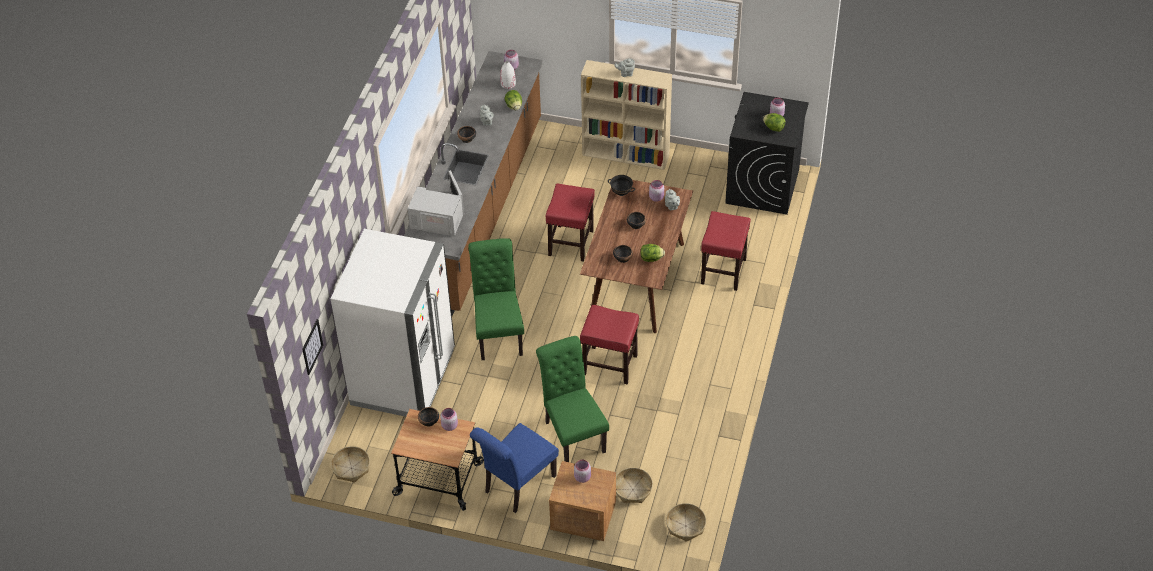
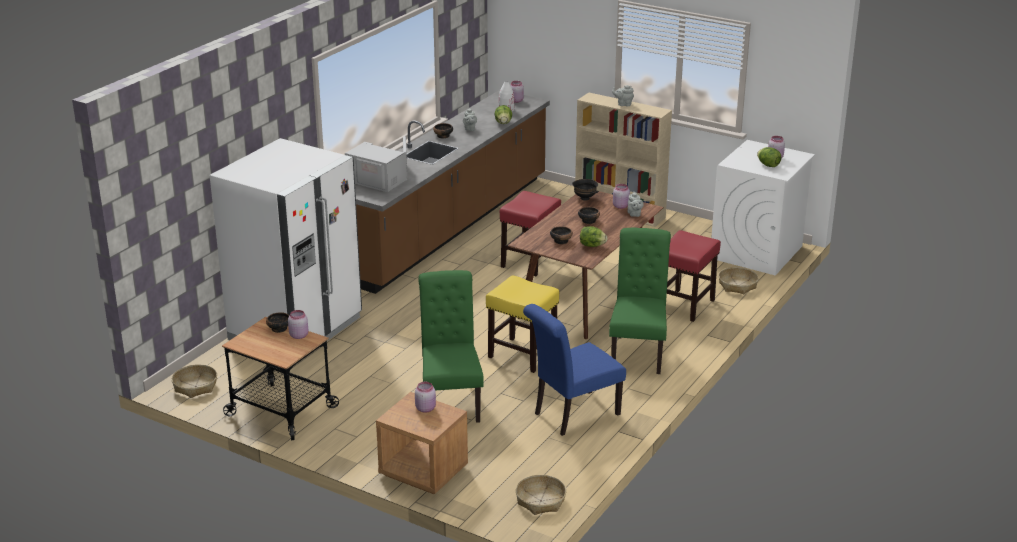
camera: 15 degrees right, 20 degrees down
(312, 347) = (170, 213): picture -> none
(498, 333) = (416, 313): green chair -> green chair (638, 352)
(516, 486) = (363, 432): blue chair -> blue chair (572, 415)
(609, 365) = (521, 355): red stool -> yellow stool
(633, 489) = (494, 458): basket -> basket (737, 285)
(762, 186) = (756, 252): black washing machine -> white washing machine

